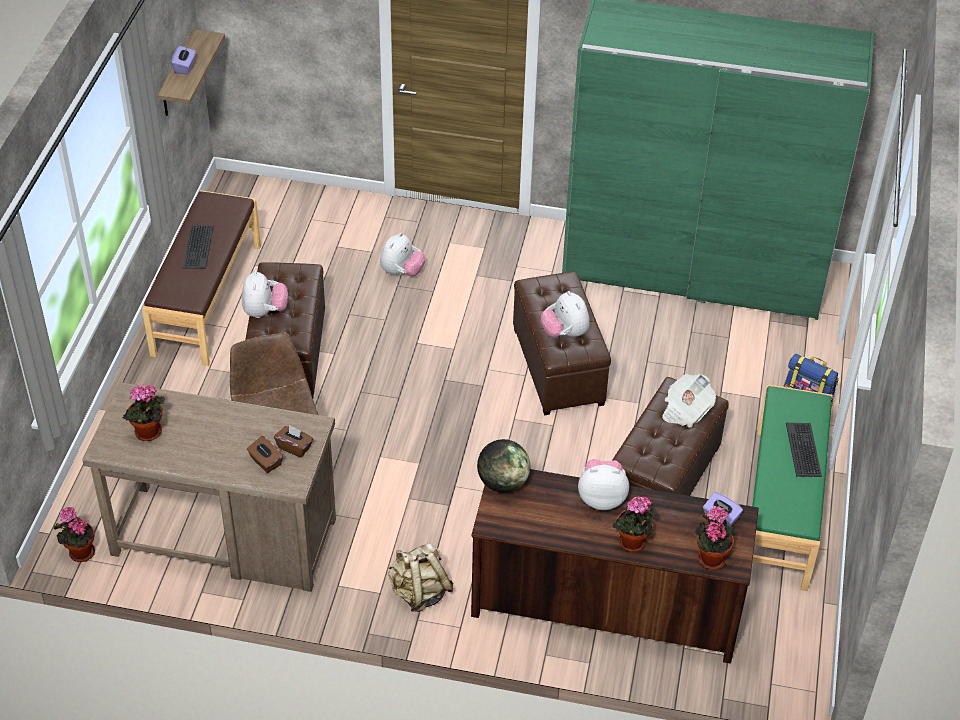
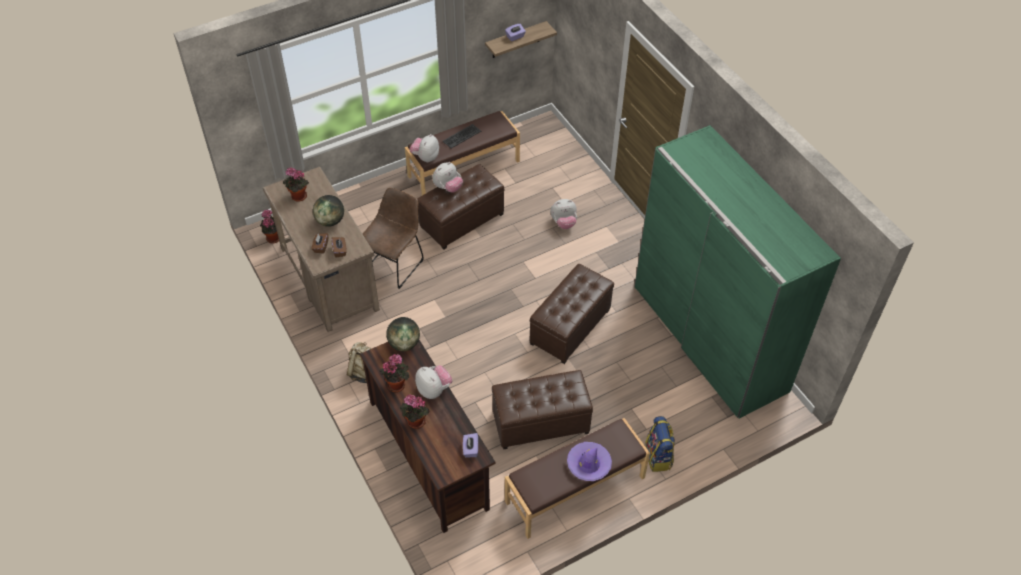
camera: 50 degrees right, 5 degrees up
(232, 427) = (330, 221): none -> globe
(564, 333) = (561, 307): plush toy -> plush toy (425, 157)
(685, 410) = (562, 393): newspaper -> none
(710, 557) = (438, 462): potted plant -> potted plant (397, 384)
(782, 508) = (575, 490): green bench -> brown bench
(804, 450) = (588, 464): keyboard -> purple hat

